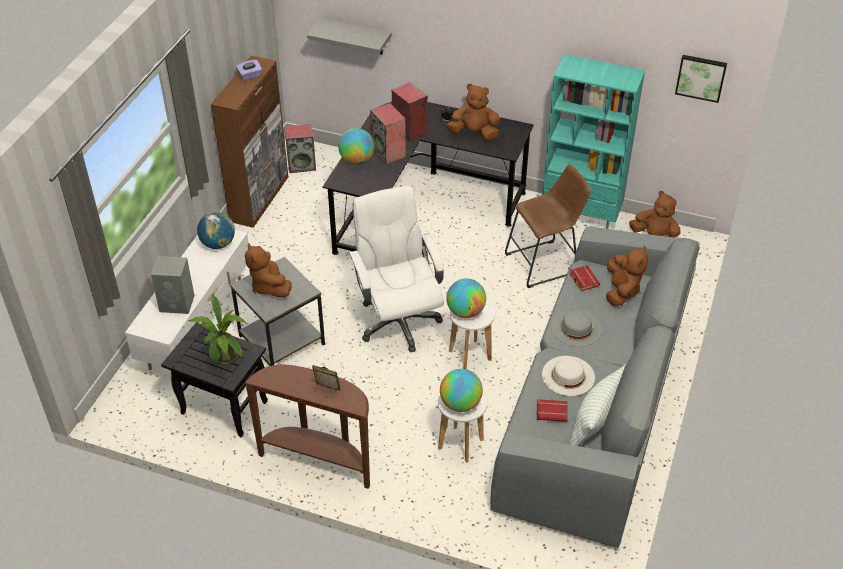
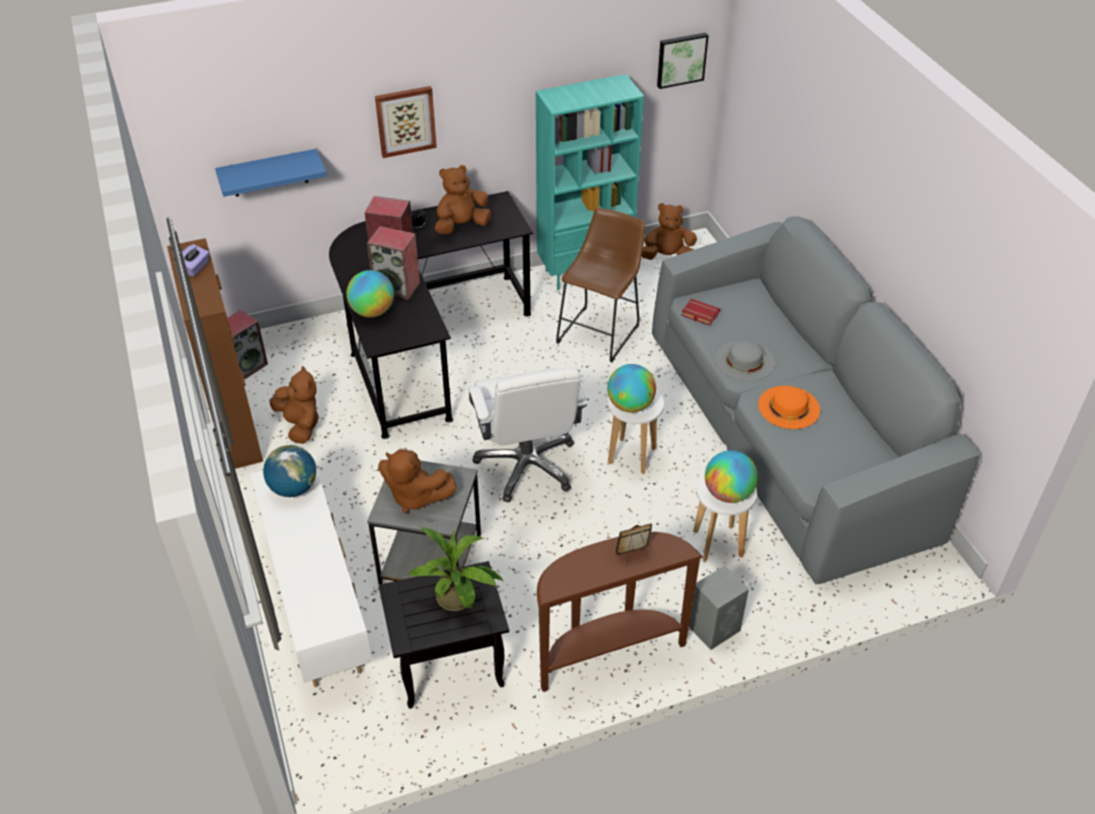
camera: 40 degrees left, 0 degrees up
(178, 303) = (323, 580): grey speaker -> grey speaker (715, 627)
(356, 37) = (269, 173): grey shelf -> blue shelf
(398, 321) = (527, 465): white office chair -> white office chair turned 135 degrees counterclockwise
(459, 37) = (405, 121): none -> picture
(552, 411) = (814, 447): red book -> none
(568, 376) = (789, 407): white hat -> orange hat
(594, 422) = (856, 435): pillow -> none
(621, 291) = (741, 306): brown plush toy -> brown plush toy (300, 425)

